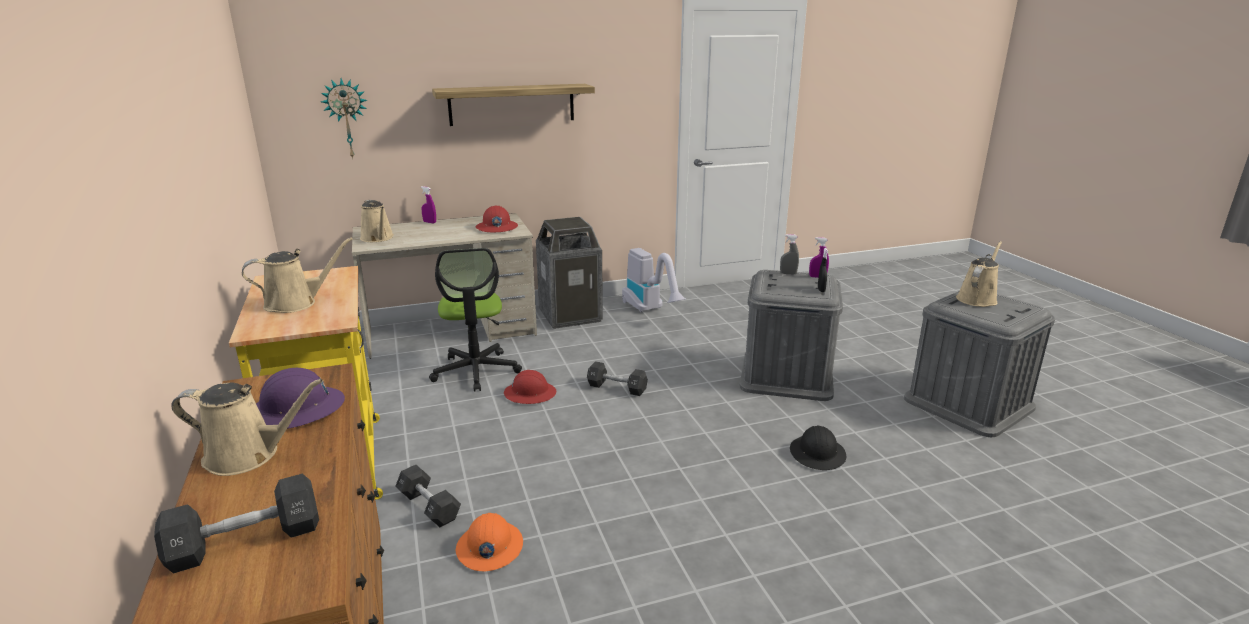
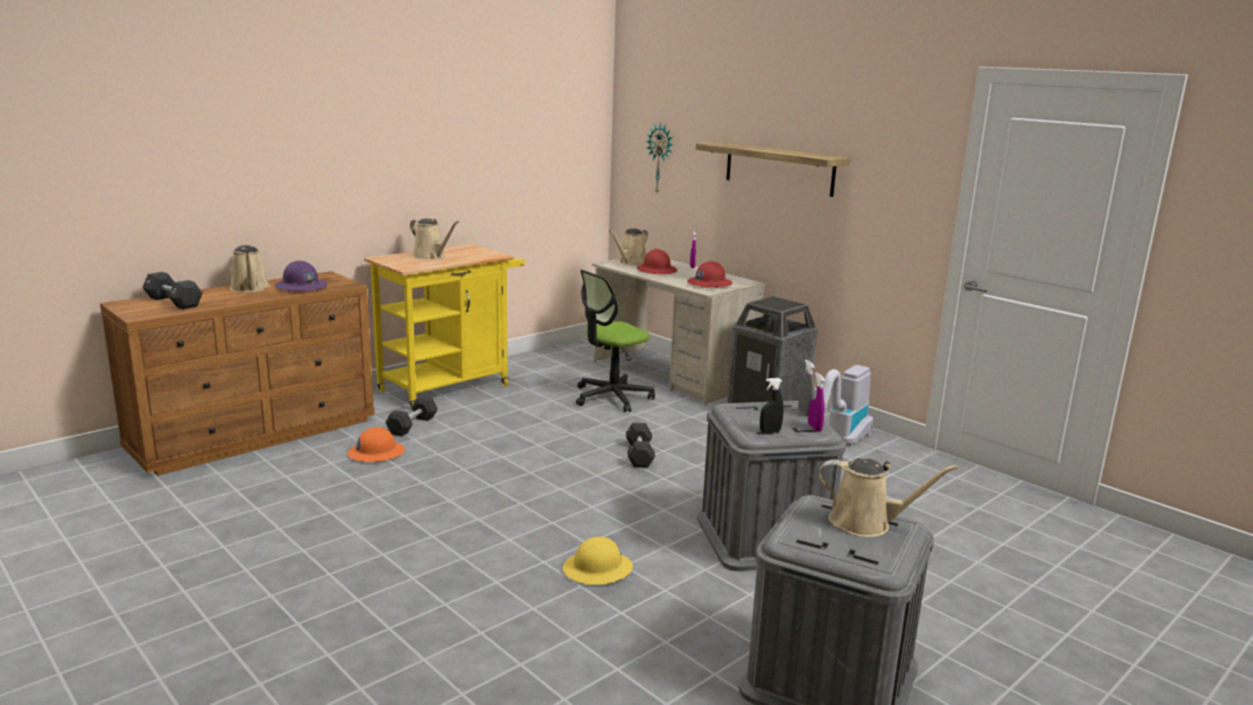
camera: 65 degrees right, 5 degrees down
(530, 393) = (594, 423): red hard hat -> red hard hat (656, 270)
(817, 454) = (597, 569): black hard hat -> yellow hard hat

